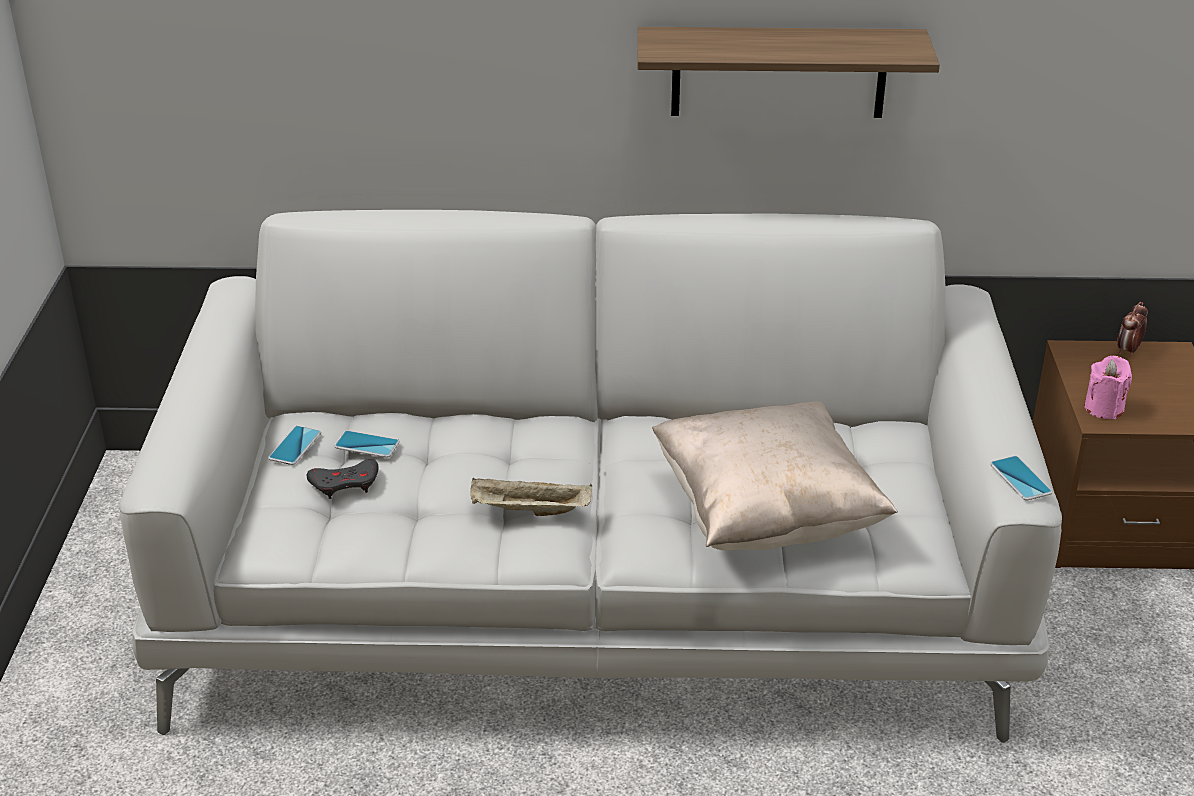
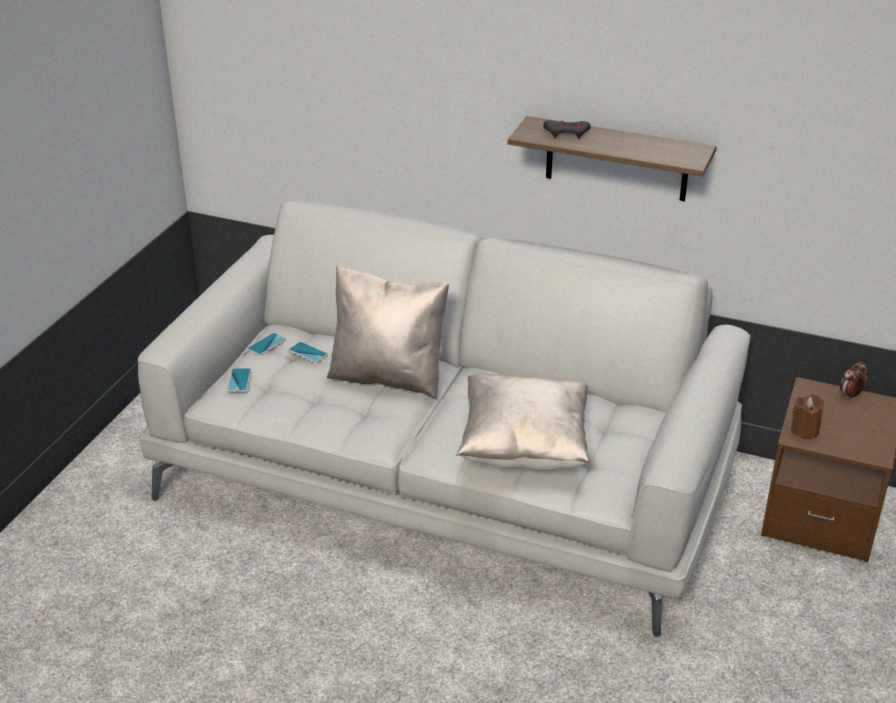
camera: 20 degrees right, 0 degrees up
(345, 483) = (282, 373): grey game controller -> grey game controller (566, 133)
(509, 455) = (389, 377): none -> beige pillow
(529, 511) = (379, 413): beige tray -> none
(1020, 479) = (677, 458): phone -> phone (239, 380)
(1104, 408) = (804, 430): pink candle -> brown candle

